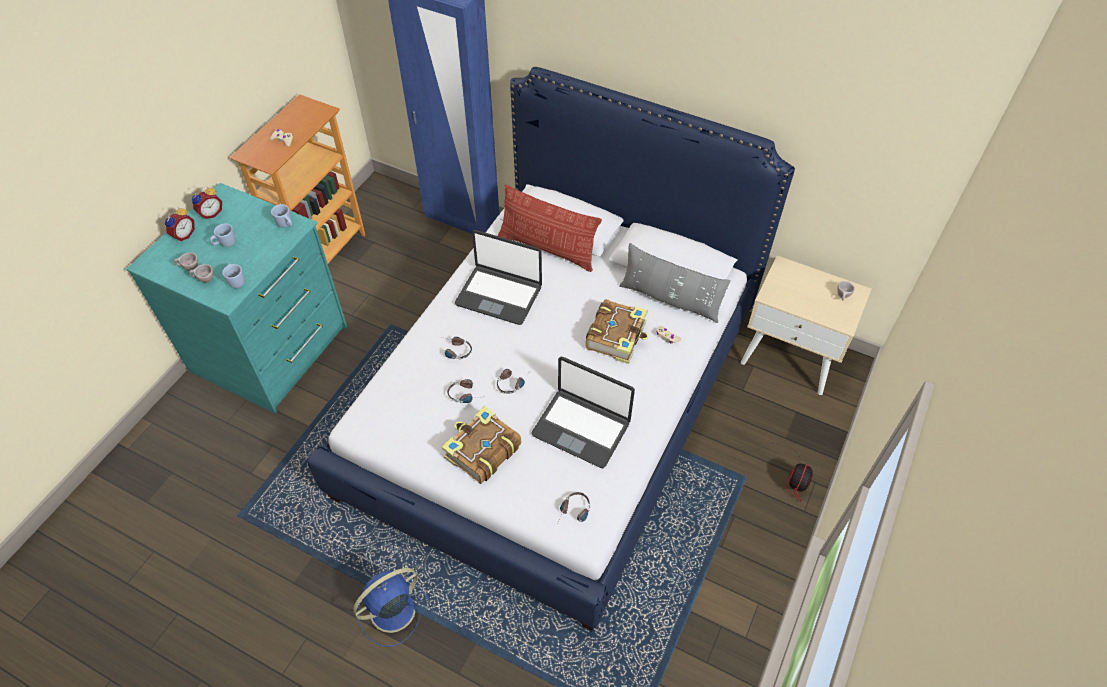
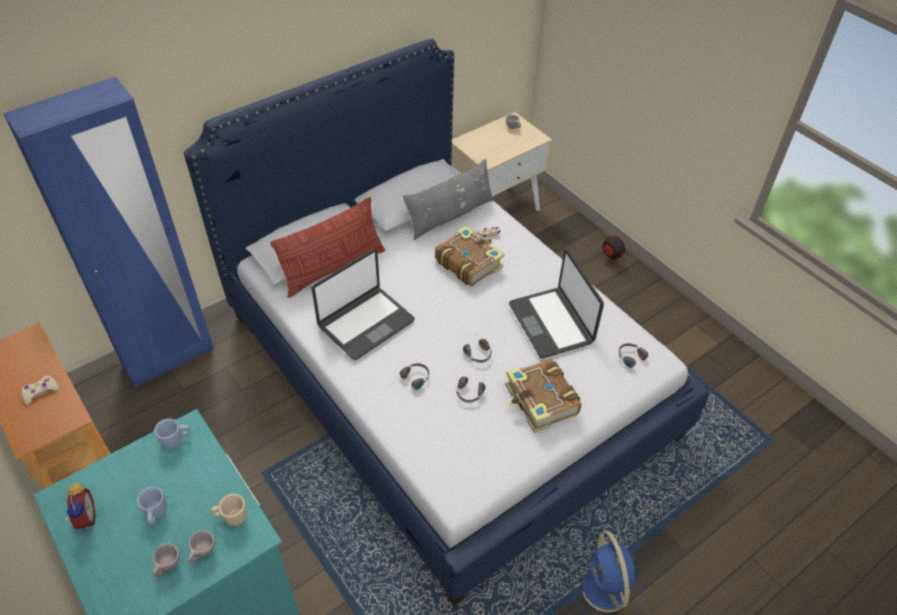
camera: 65 degrees left, 5 degrees down
(183, 235) = (98, 561): alarm clock -> none
(236, 281) = (231, 517): blue mug -> beige mug
(581, 428) = (551, 323): laptop -> laptop turned 105 degrees clockwise

